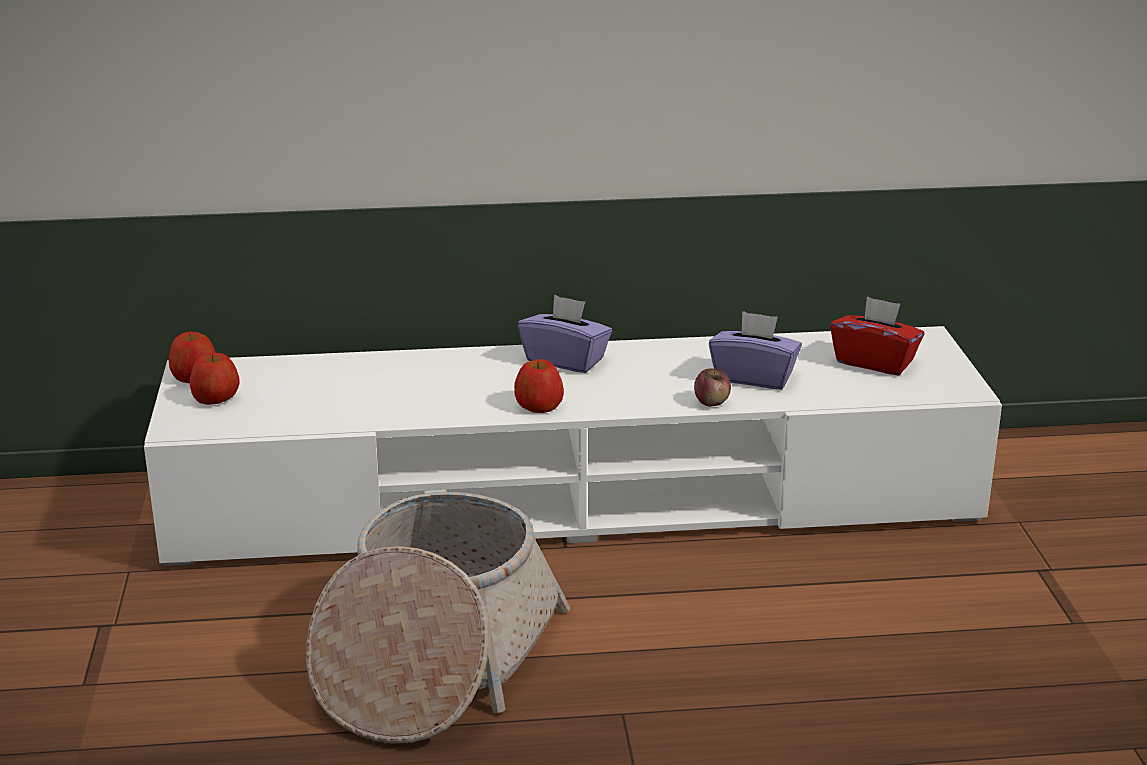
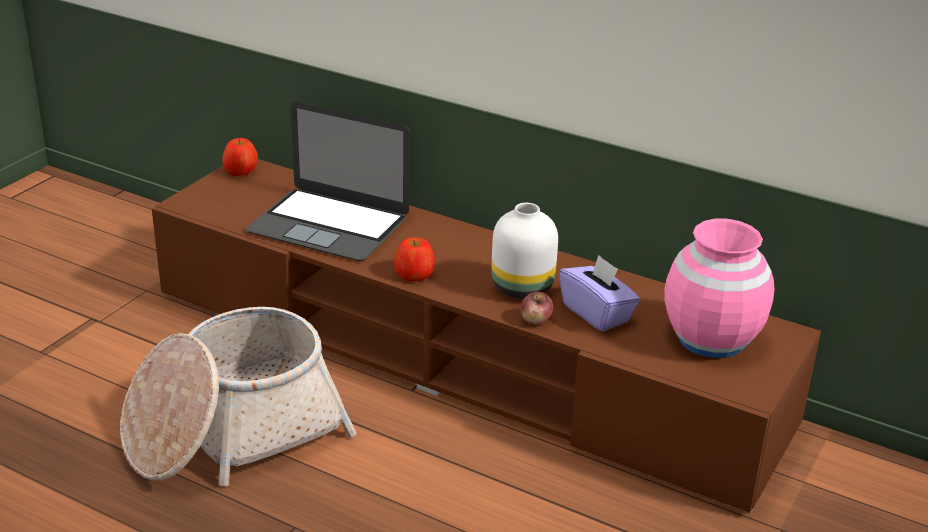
camera: 35 degrees right, 5 degrees up
(216, 398) = (231, 191): apple -> none
(379, 393) = (328, 224): none -> laptop
(565, 360) = (481, 247): purple tissue box -> none
(575, 500) = (462, 359): white tv stand -> brown tv stand
(660, 381) = (523, 289): none -> white vase
(874, 362) = (712, 338): red tissue box -> pink vase

